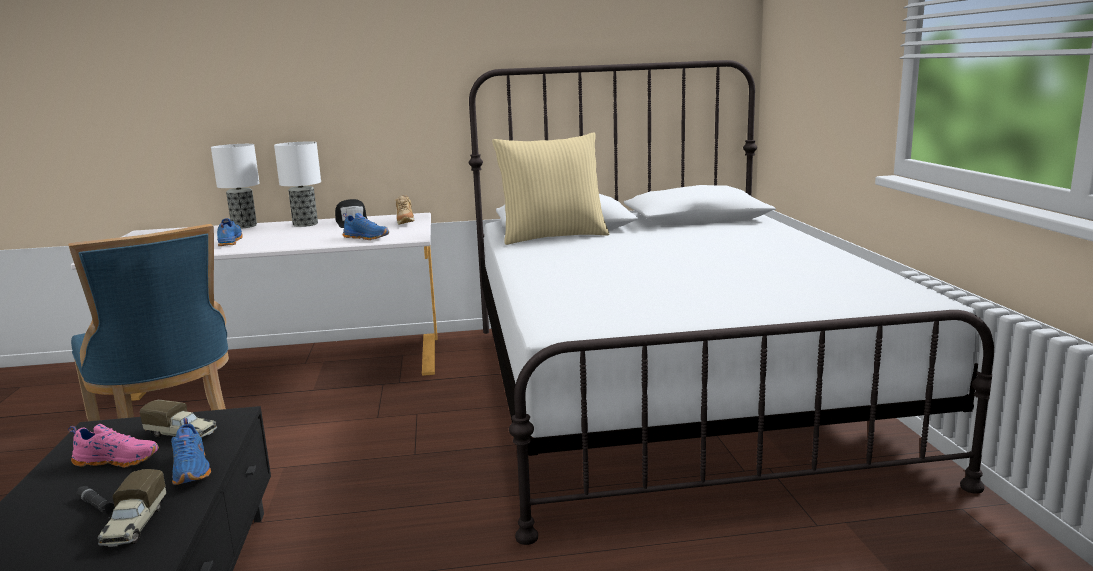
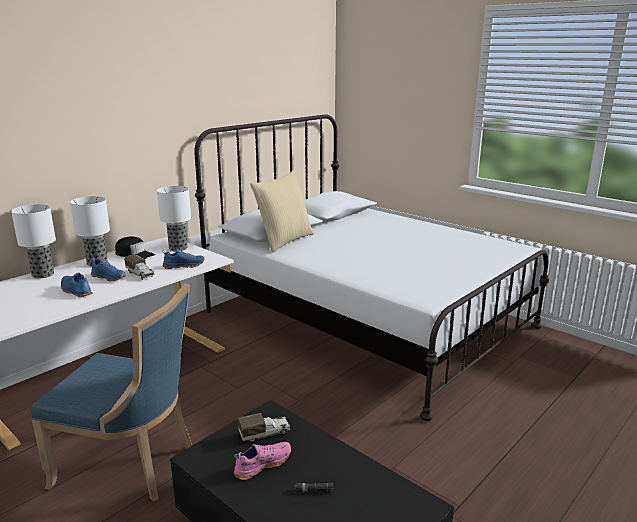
camera: 40 degrees left, 5 degrees up
(134, 526) = (361, 487): toy truck -> toy truck (141, 274)
(192, 470) = (321, 448): blue shoe -> blue shoe (109, 277)
(405, 223) = (178, 248): beige shoe -> table lamp

